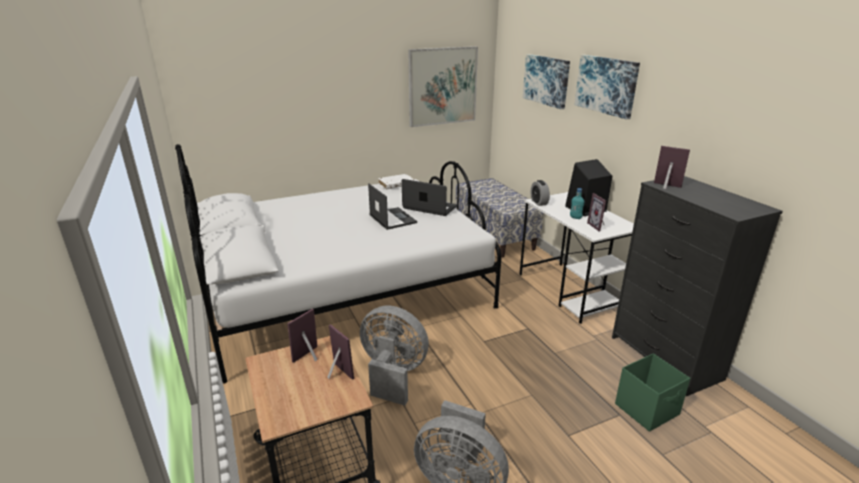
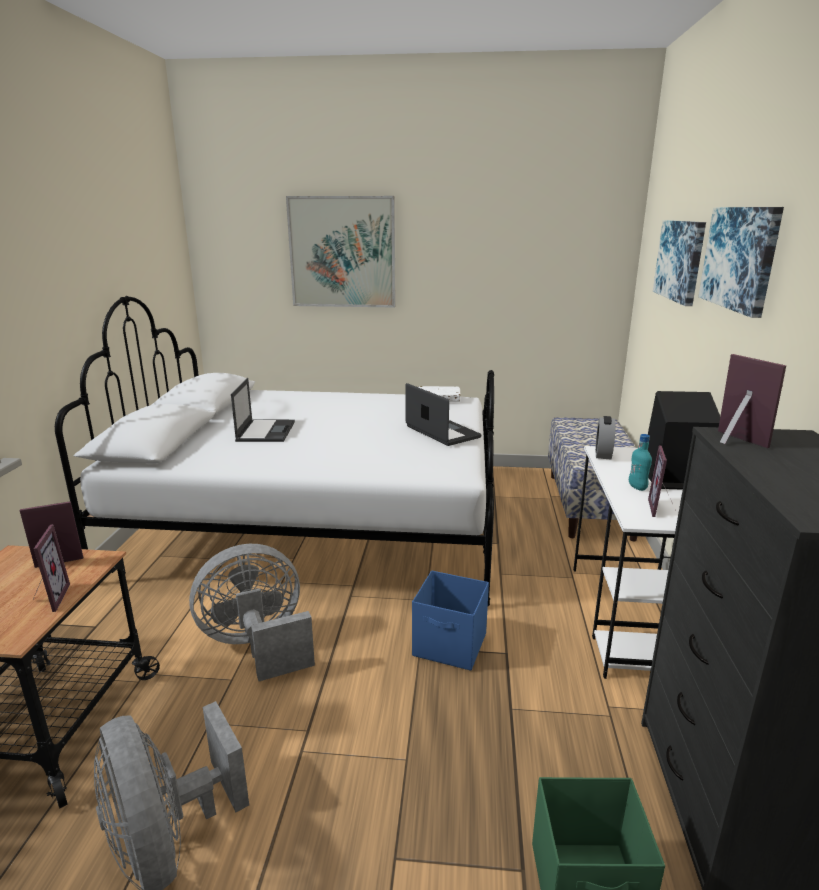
camera: 30 degrees right, 5 degrees down
(392, 218) = (375, 435): laptop -> laptop (266, 431)
(393, 374) = (257, 646): grey fan -> grey fan turned 75 degrees counterclockwise
(442, 86) = (546, 271): picture -> picture (342, 252)
(498, 335) = (450, 646): none -> blue storage box

